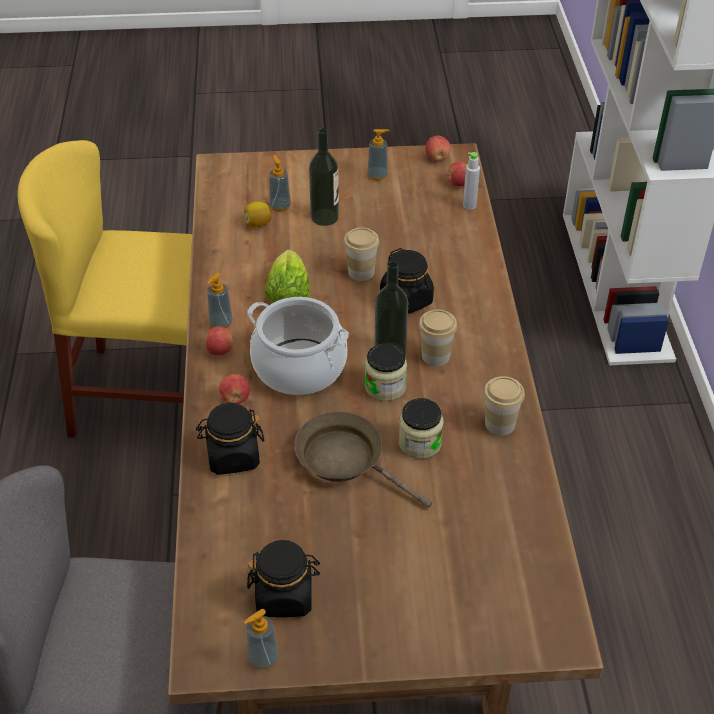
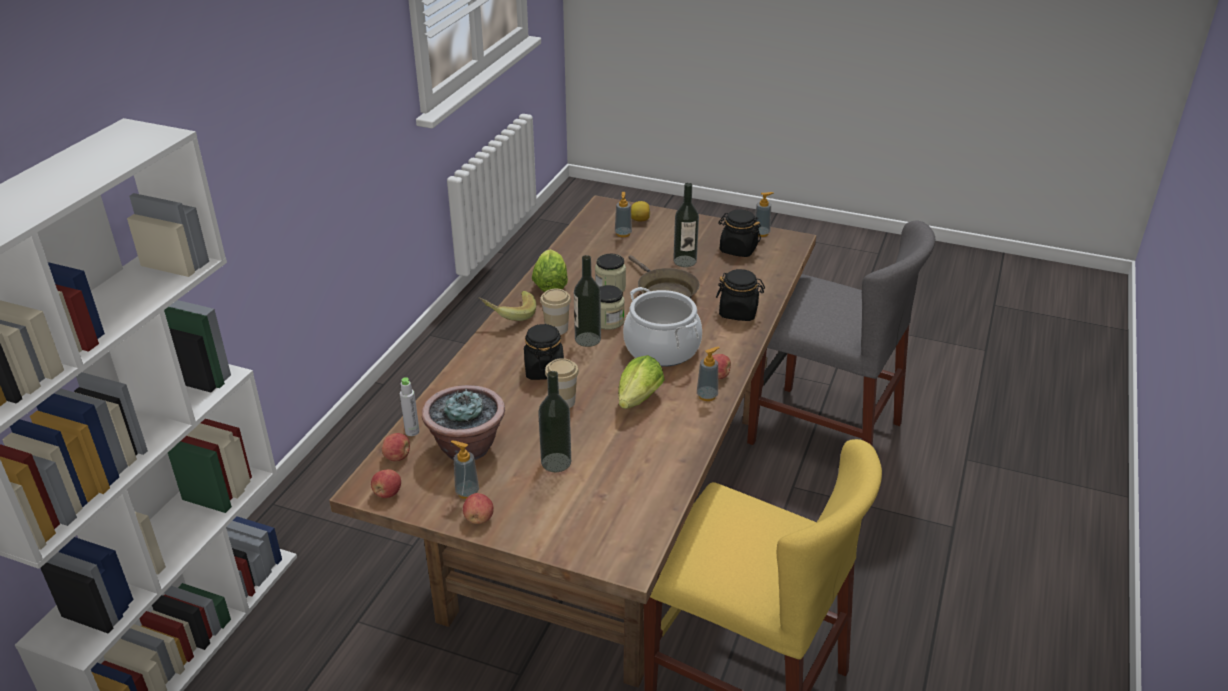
camera: 155 degrees left, 10 degrees down
(235, 399) = (721, 342): apple -> apple (479, 518)
(258, 224) = (625, 475): lemon -> lemon (640, 220)
(280, 206) = (592, 488): soap dispenser -> soap dispenser (623, 234)
(351, 536) = (685, 261): none -> bottle
(410, 206) = (466, 448): none -> potted plant
(500, 424) = (550, 283): cup -> lettuce
(505, 357) = (508, 315): none -> banana

